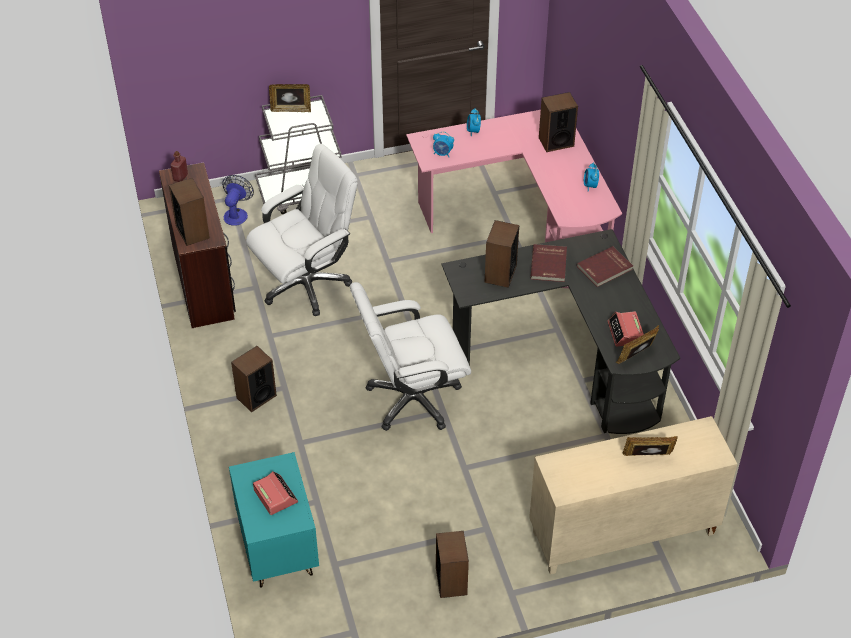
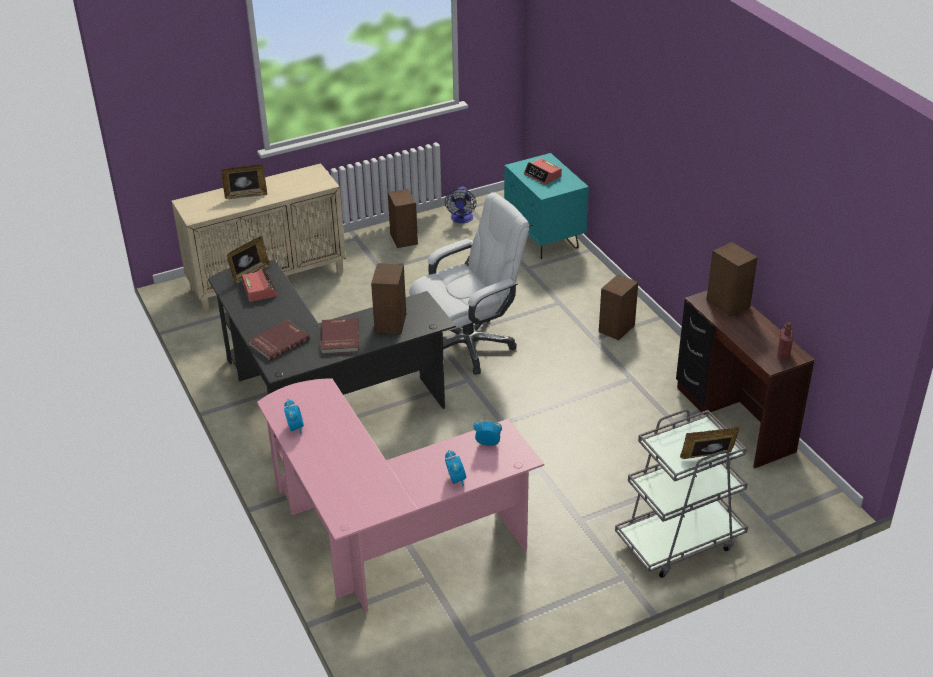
camera: 170 degrees right, 10 degrees down
(237, 213) = (746, 500): fan -> fan (461, 219)
(306, 284) = (620, 432): white office chair -> none
(556, 142) = (342, 480): speaker -> none

